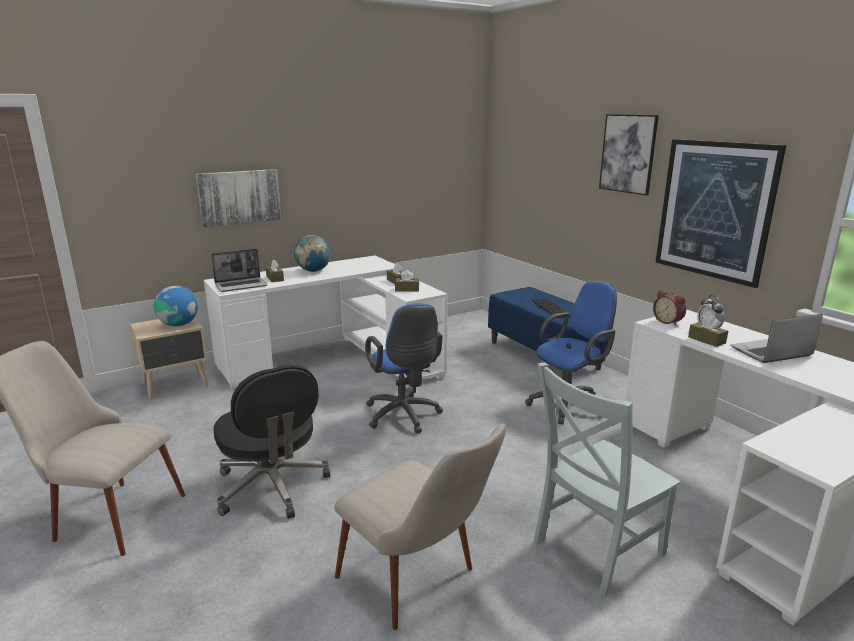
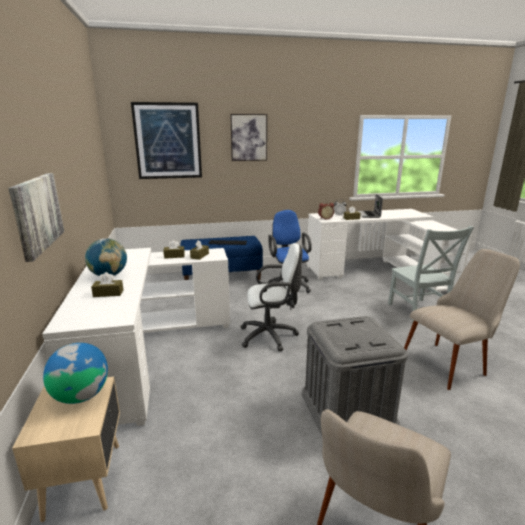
camera: 70 degrees left, 0 degrees up
(241, 285) = (109, 311): laptop -> none
(272, 487) = (347, 408): black office chair -> grey storage box
(404, 416) = (271, 336): blue office chair -> white office chair
(714, 210) = (306, 162): picture -> picture (168, 141)

